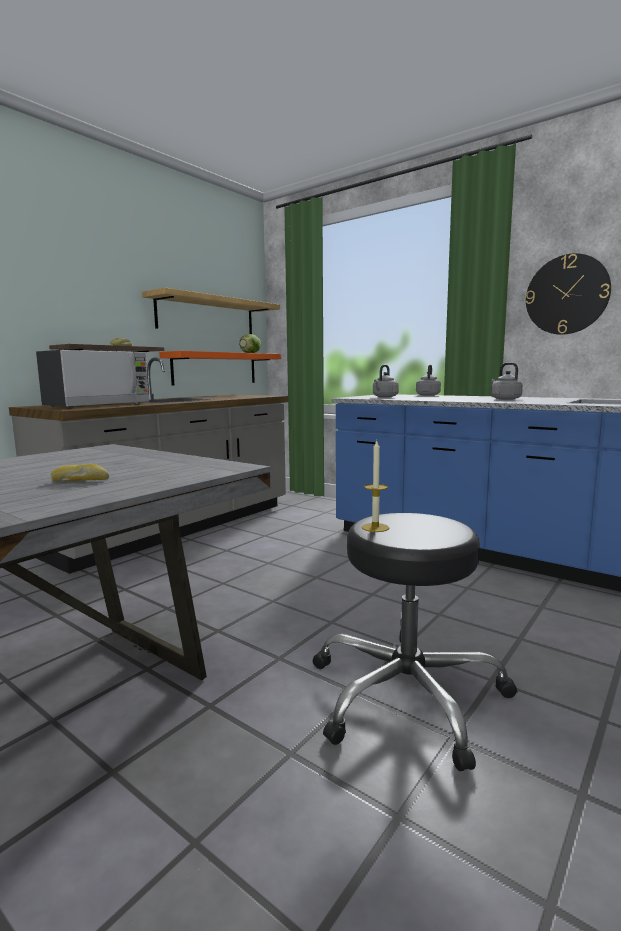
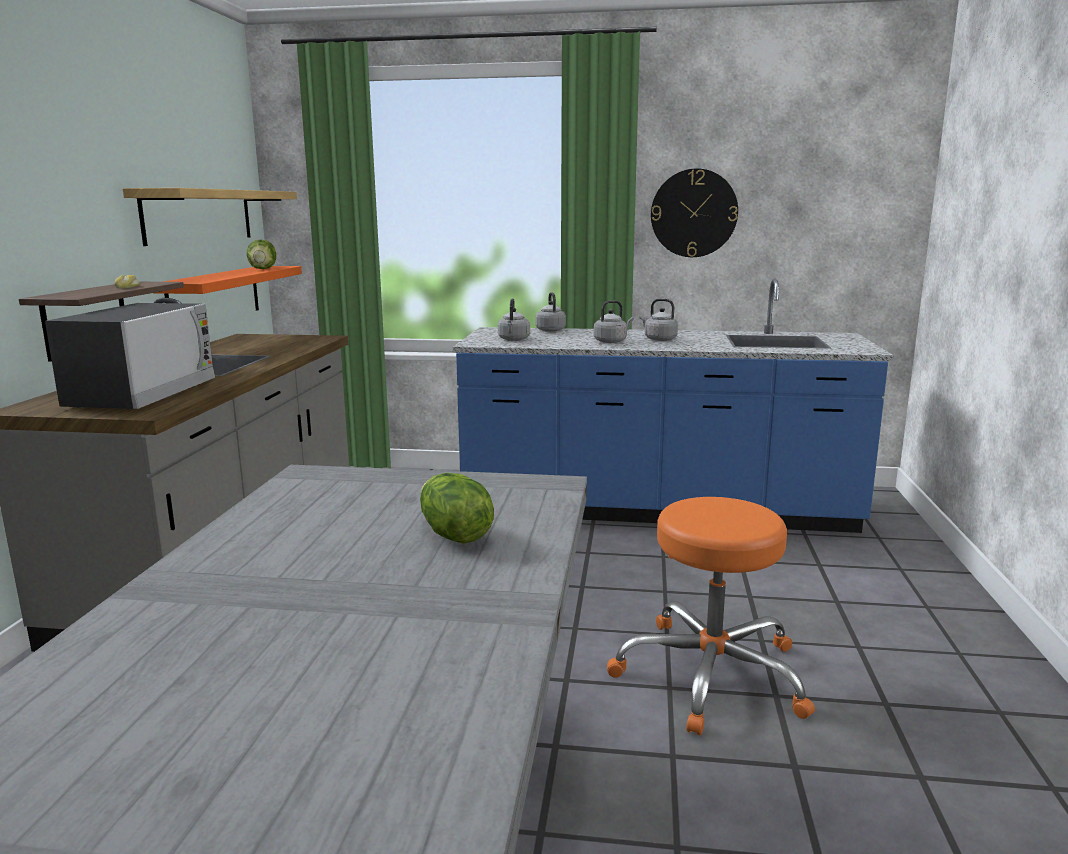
camera: 30 degrees left, 5 degrees up
(81, 480) = (453, 535): bread -> lettuce
(375, 527) = (693, 522): candle -> none
(406, 695) = (711, 675): black stool -> orange stool
(459, 399) = (611, 341): none -> grey kettle

